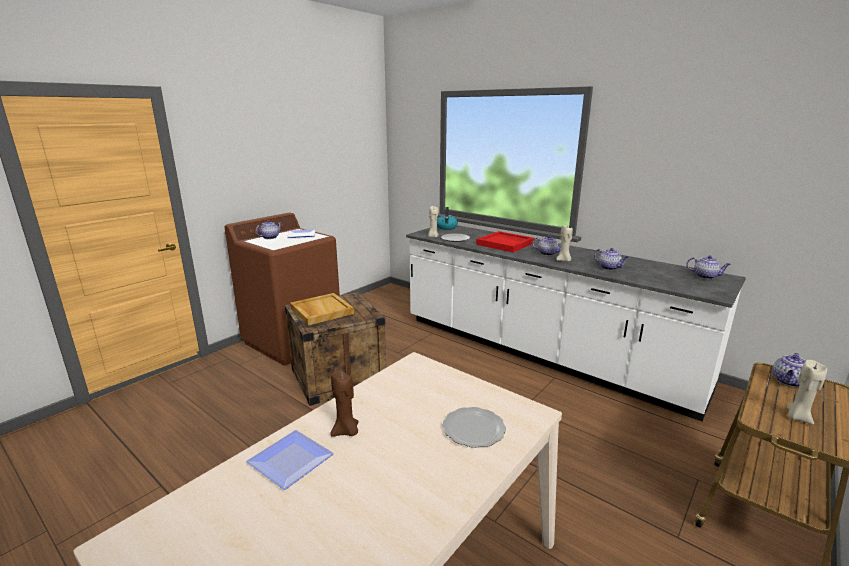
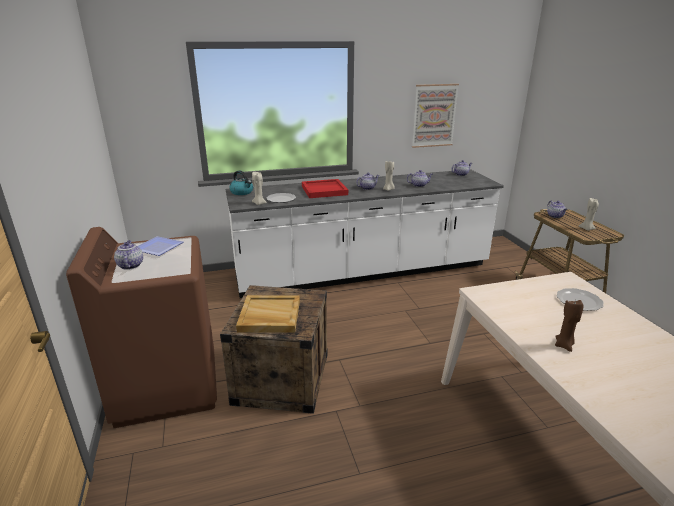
camera: 55 degrees left, 5 degrees up
(291, 459) = (592, 376): plate -> none
(700, 187) = (434, 115): none -> picture

